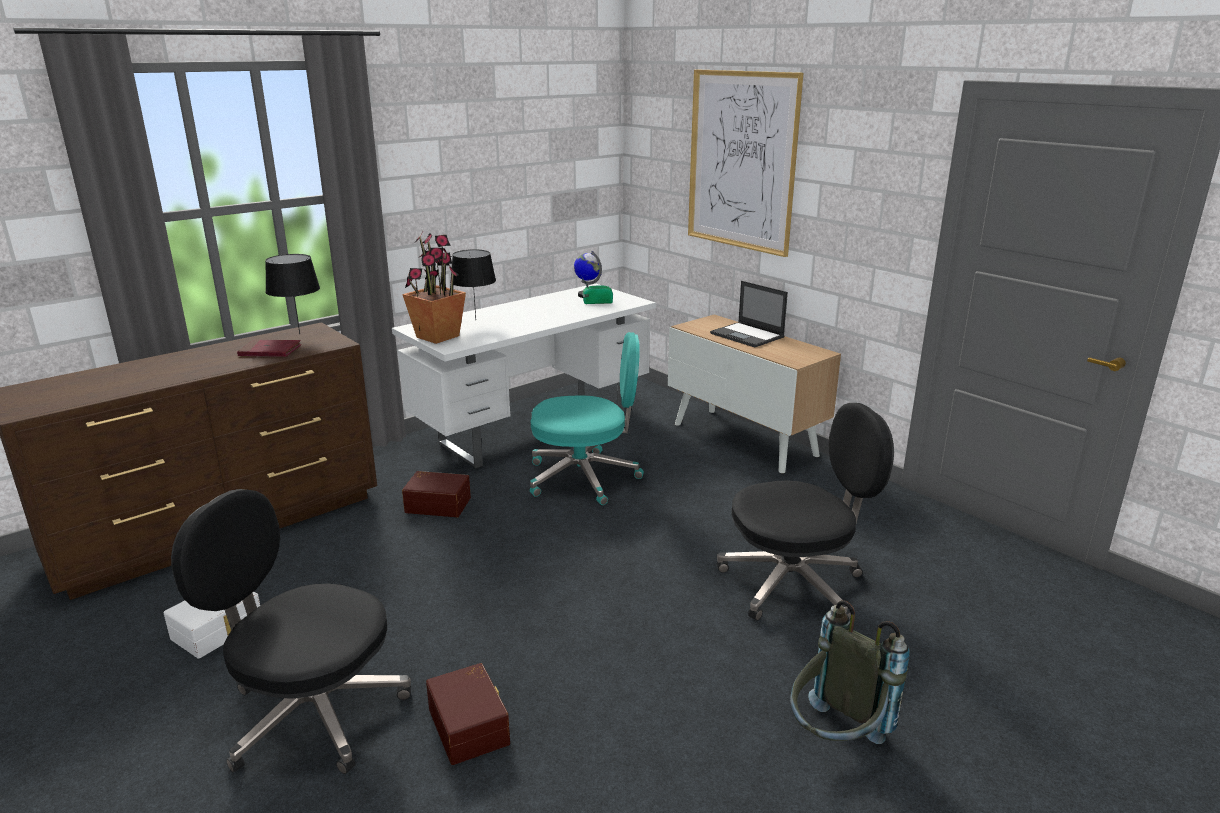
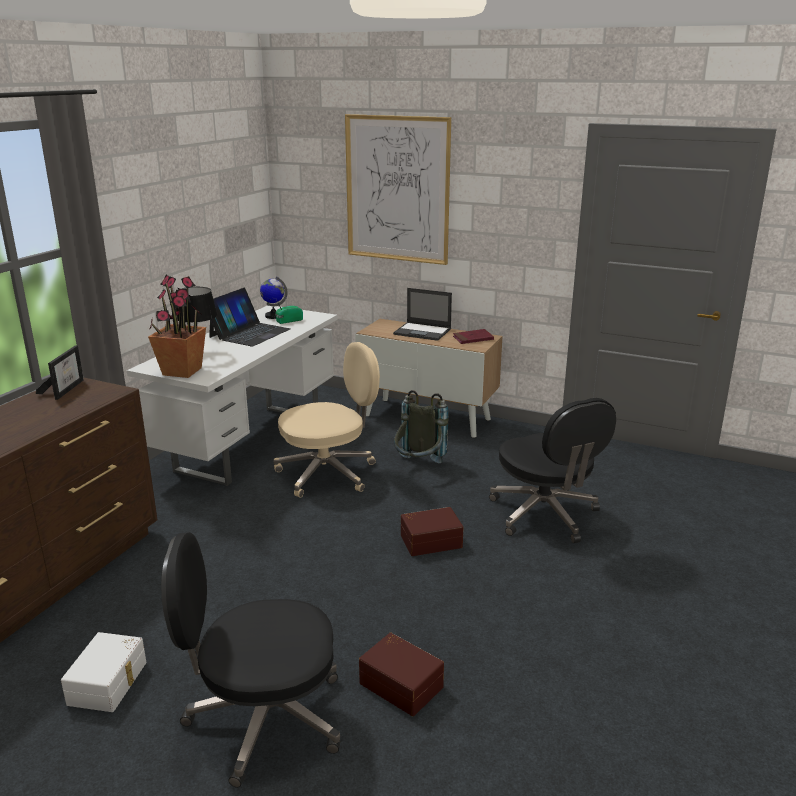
camera: 25 degrees left, 0 degrees up
(270, 351) = (57, 410): red book -> red book (473, 338)
(300, 334) = (65, 389): black table lamp -> picture frame
(438, 504) = (220, 523): brown storage box -> brown storage box (430, 540)
(543, 309) = (249, 333): none -> laptop
(585, 477) = (328, 473): turquoise office chair -> beige office chair
(794, 583) = (545, 515): black office chair -> black office chair turned 105 degrees clockwise
(835, 741) = (650, 611): grey backpack -> grey backpack (418, 467)

